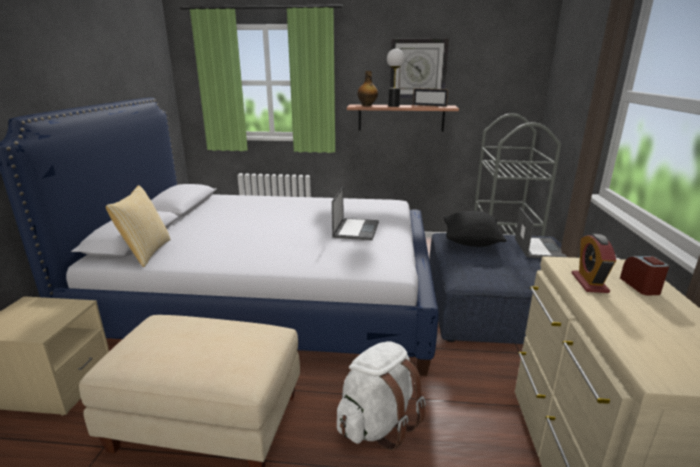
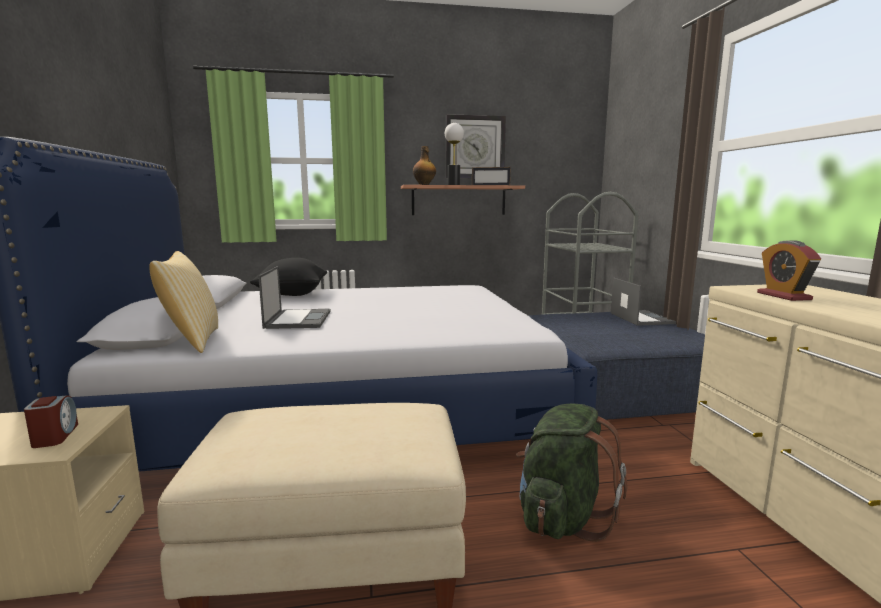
camera: 15 degrees left, 10 degrees down
(356, 229) = (454, 305): laptop -> laptop (298, 319)
(377, 424) = (562, 517): white backpack -> green backpack
(471, 243) = (570, 319): black pillow -> black pillow (292, 294)
(640, 286) = (830, 295): alarm clock -> alarm clock (55, 436)

